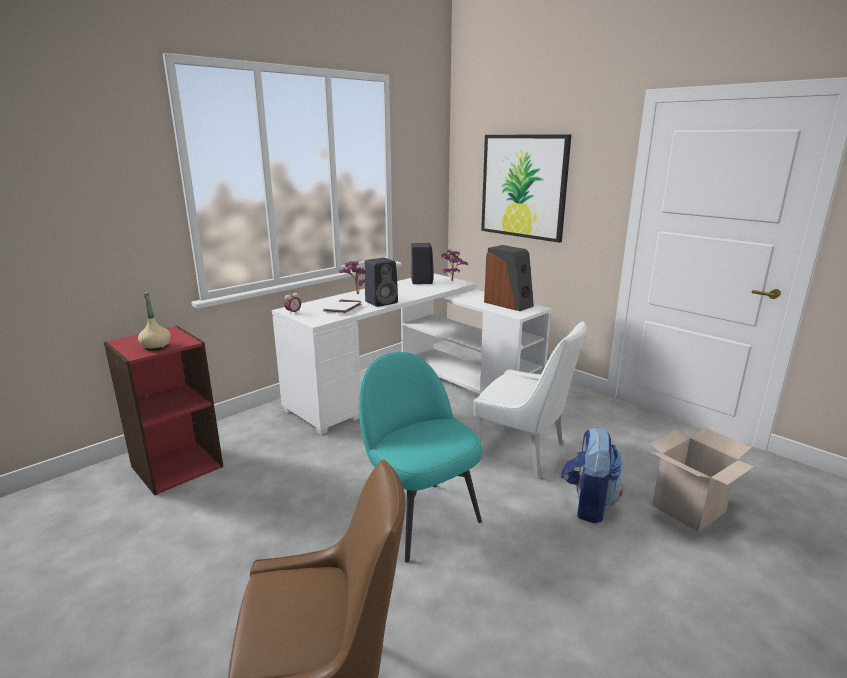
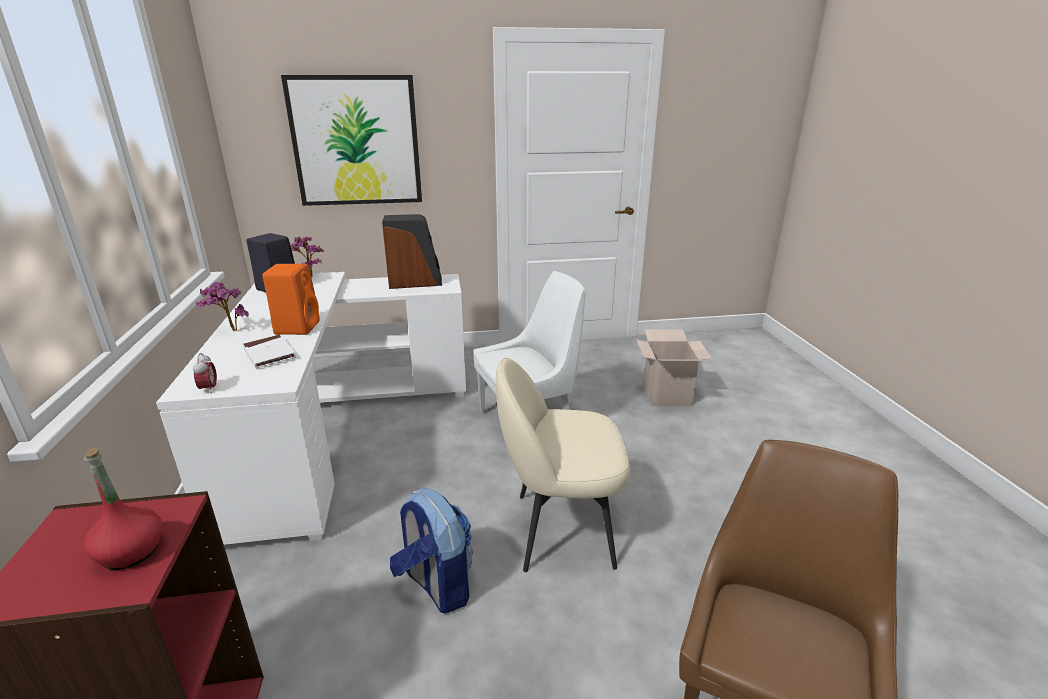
camera: 55 degrees left, 5 degrees up
(156, 346) = (131, 552): beige bottle -> red bottle
(382, 302) = (297, 327): black speaker -> orange speaker
(420, 517) = (560, 529): turquoise chair -> beige chair
(588, 504) = (625, 430): backpack -> backpack (436, 585)

